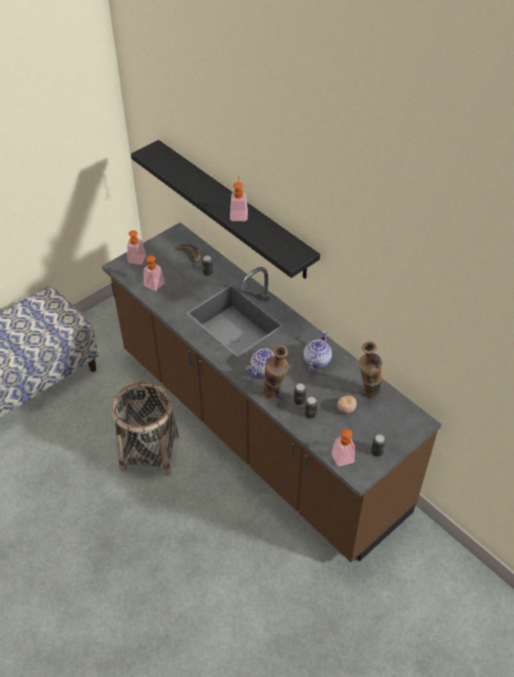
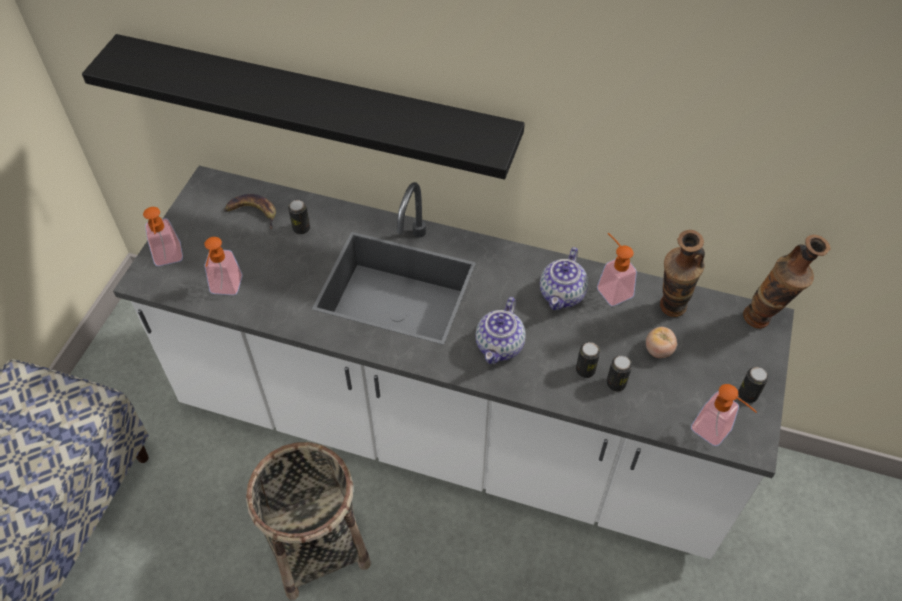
camera: 30 degrees left, 5 degrees up
(239, 214) = (347, 107): soap dispenser -> soap dispenser (611, 288)
(257, 431) = (451, 431): brown counter -> white counter
(274, 396) = (544, 381): vase -> vase (765, 322)
(316, 360) = (562, 295): teapot -> teapot turned 150 degrees counterclockwise

